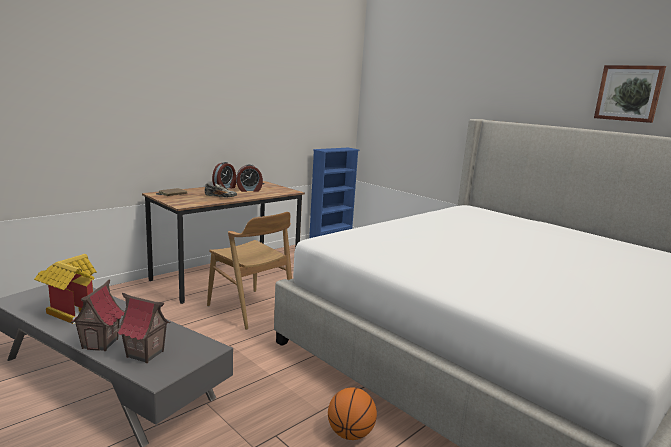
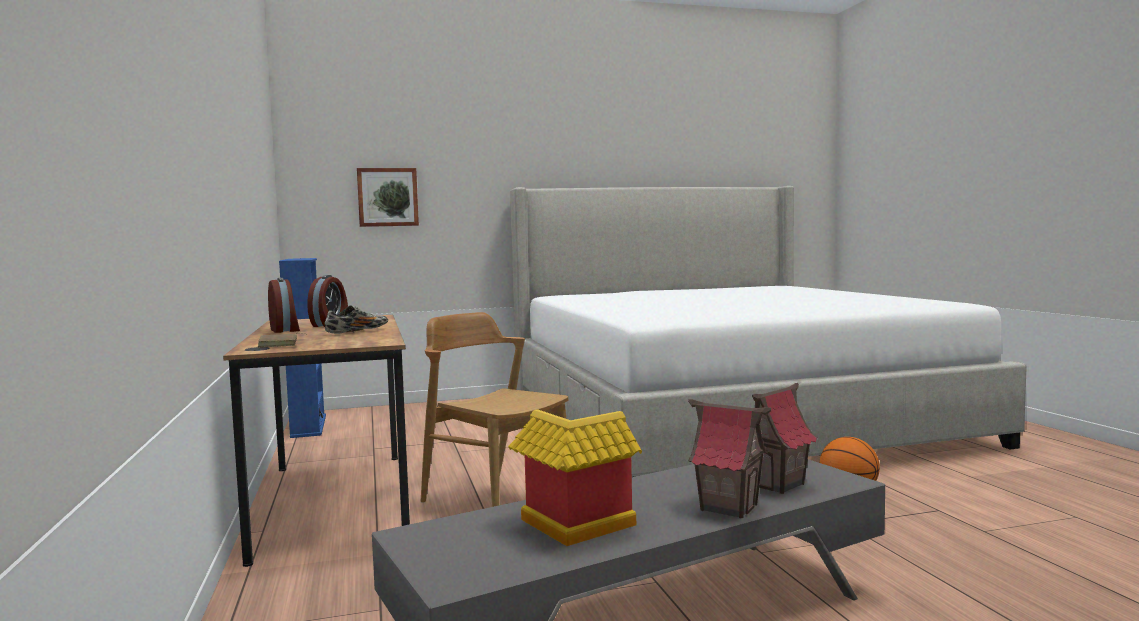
camera: 60 degrees left, 10 degrees down
(250, 309) = (497, 500): brown chair -> brown chair turned 120 degrees counterclockwise
(629, 93) = (661, 150): picture -> picture (388, 197)

